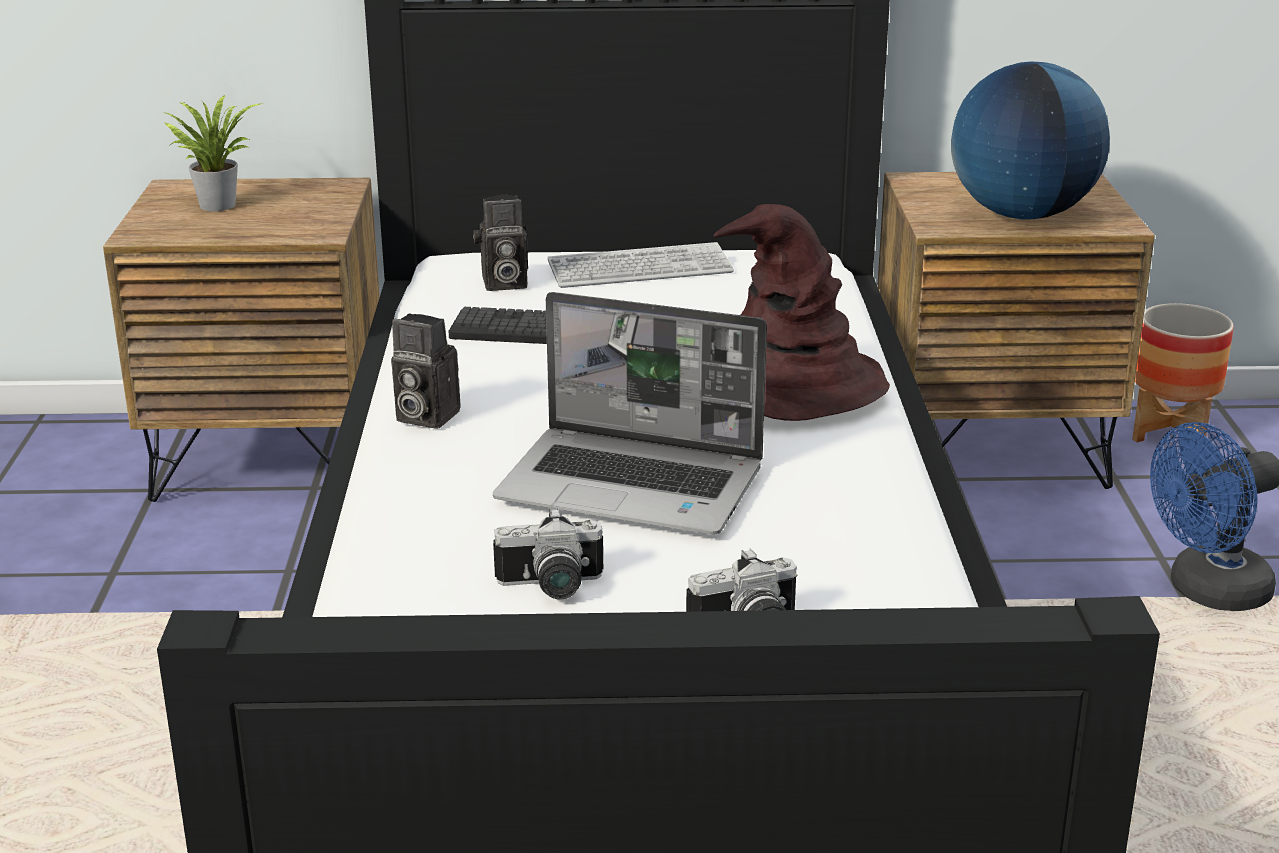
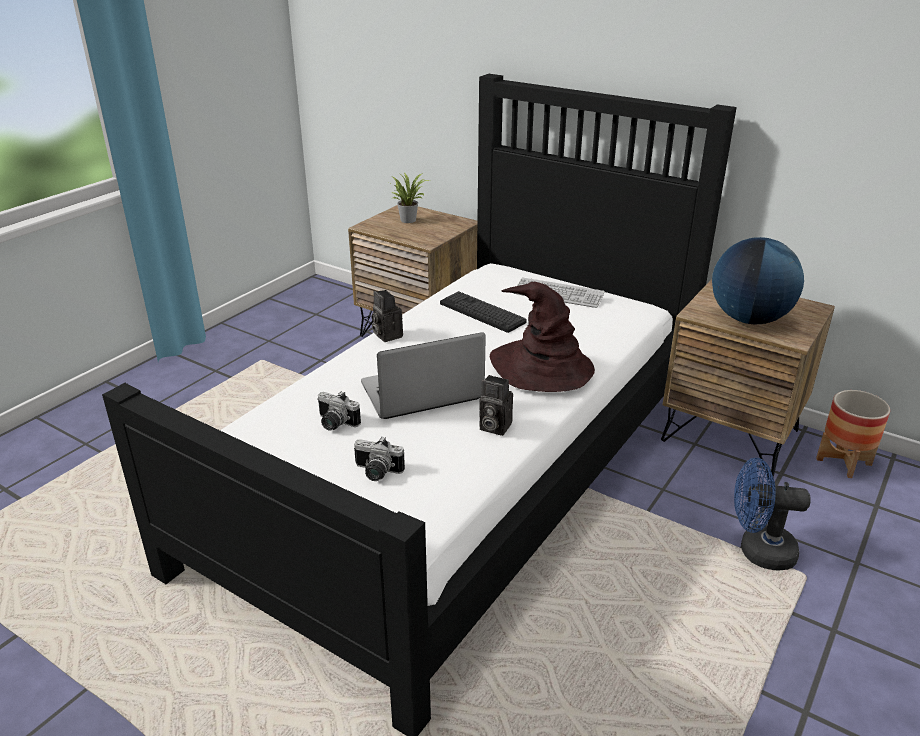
camera: 35 degrees right, 5 degrees up
(502, 284) = (492, 285): camera -> camera (493, 427)
(634, 485) = (420, 393): laptop -> laptop turned 105 degrees clockwise

